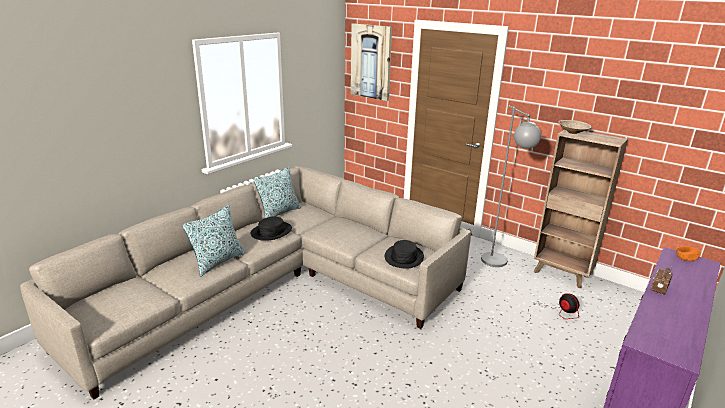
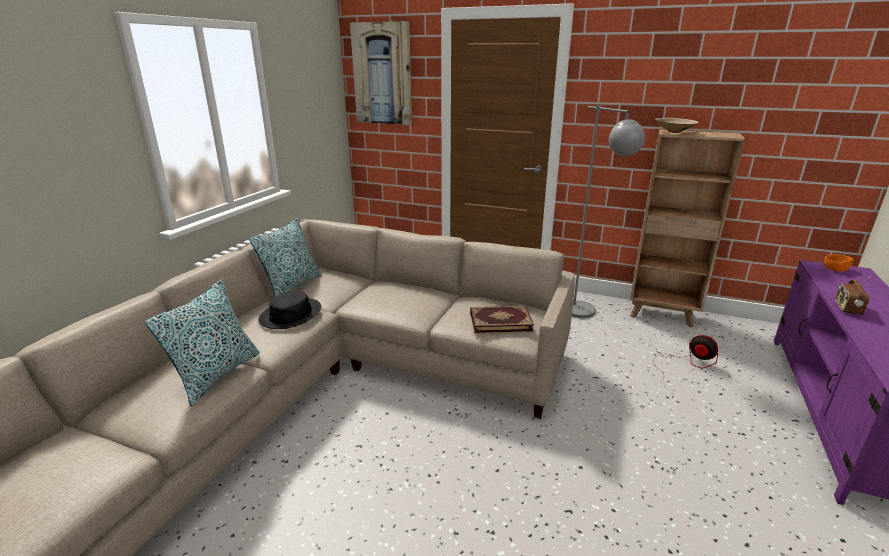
camera: 15 degrees left, 0 degrees up
(404, 257) = (500, 321): black hat -> book

